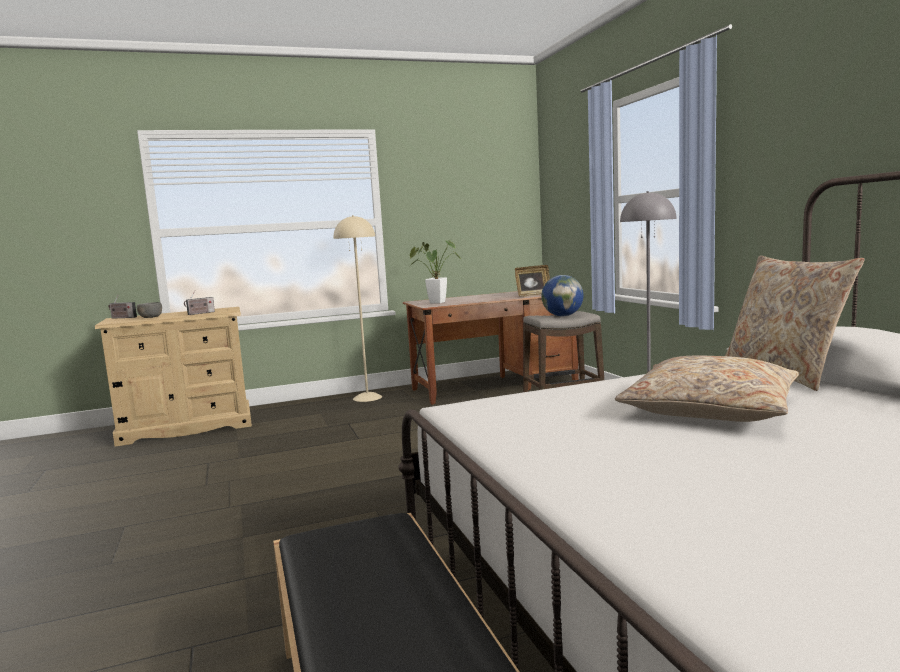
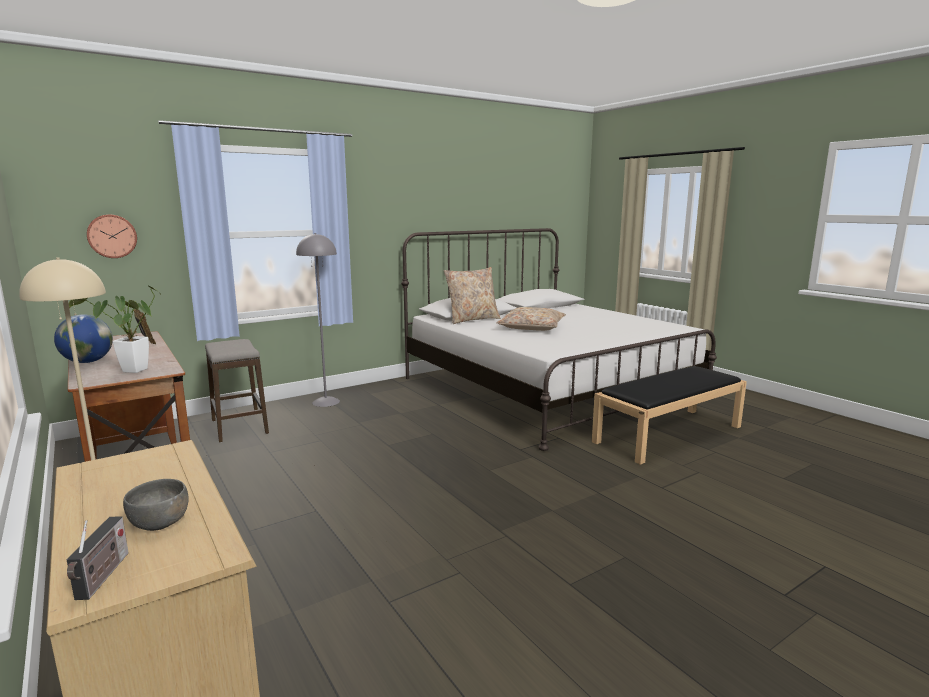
camera: 105 degrees left, 5 degrees up
(200, 313) = (161, 475): radio -> none
(562, 316) = (234, 346): globe -> globe (88, 362)
(570, 203) = (112, 236): none -> wall clock

